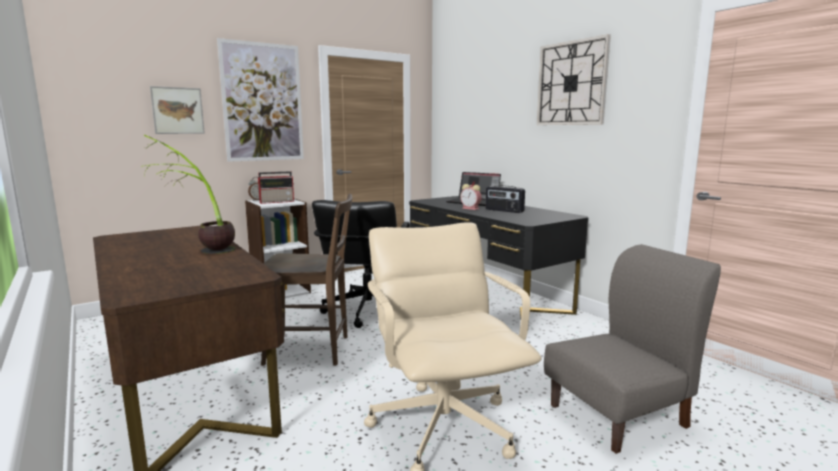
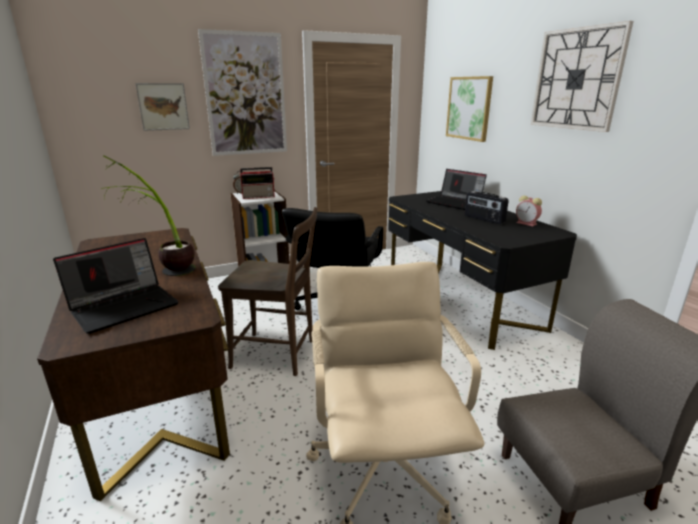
camera: 10 degrees right, 10 degrees up
(175, 273) = (125, 306): none -> laptop
(471, 208) = (449, 214): alarm clock -> alarm clock (527, 223)
(478, 117) = (469, 108): none -> picture

